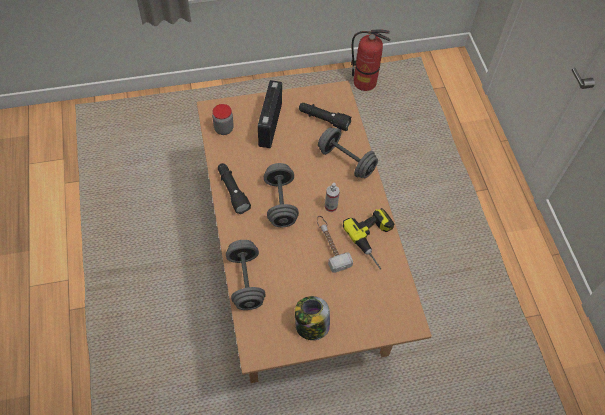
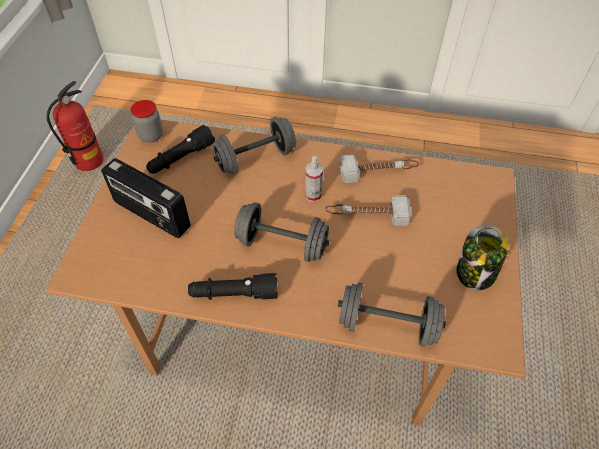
camera: 65 degrees left, 5 degrees down
(224, 129) = (121, 270): jar -> jar (151, 136)
(375, 240) = (378, 171): power drill -> hammer

